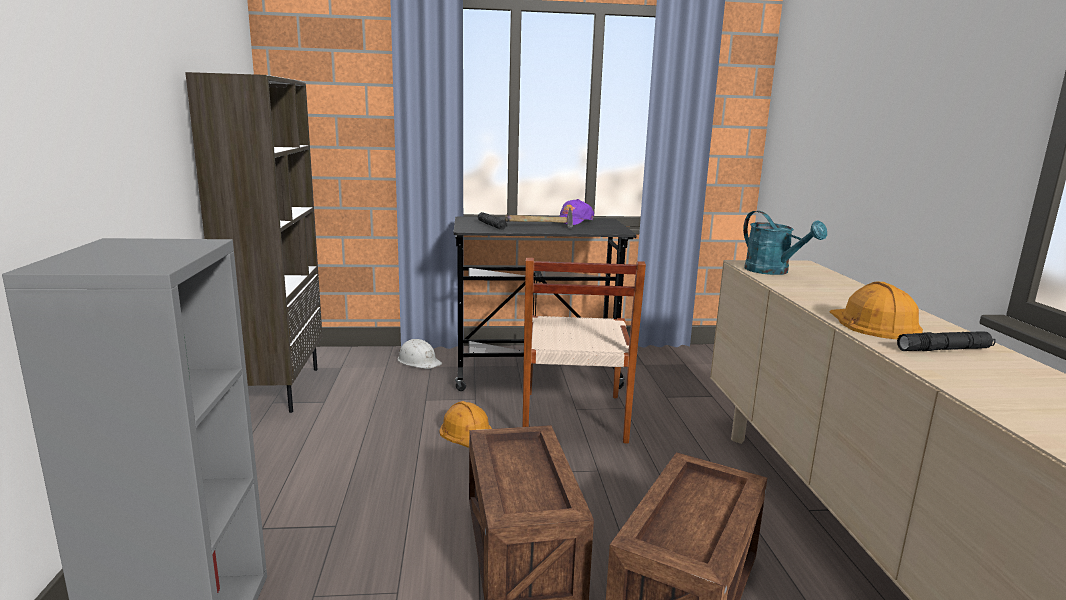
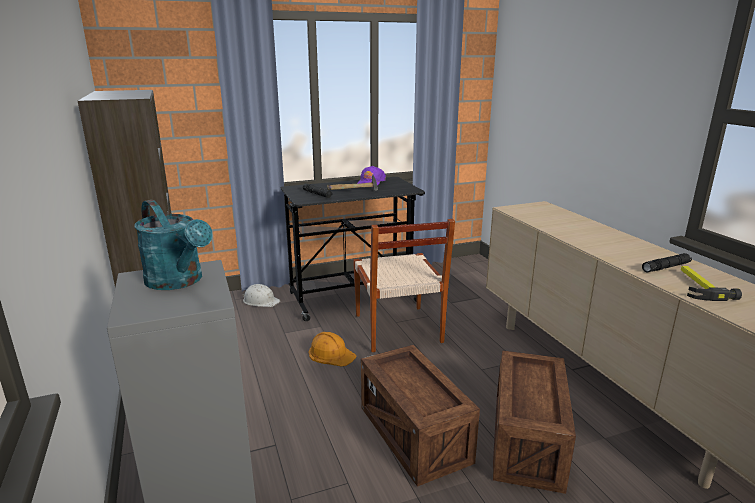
camera: 15 degrees left, 5 degrees up
(773, 271) = (530, 214): turquoise watering can -> turquoise watering can (179, 282)
(873, 324) = (617, 252): orange hard hat -> none
(982, 377) = (697, 286): none -> hammer

